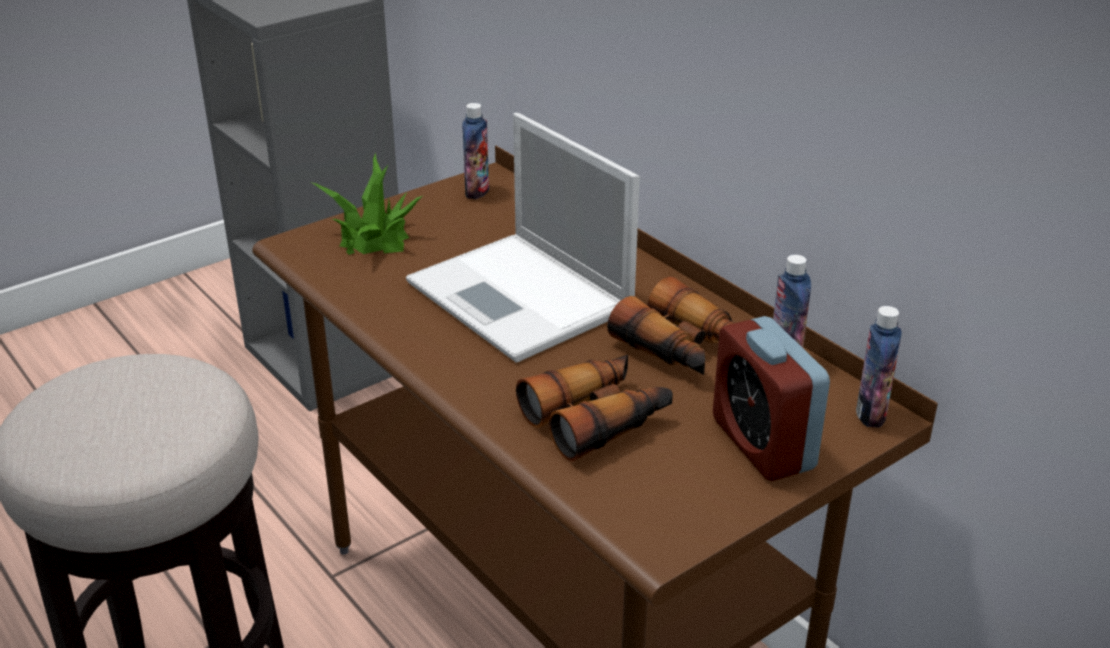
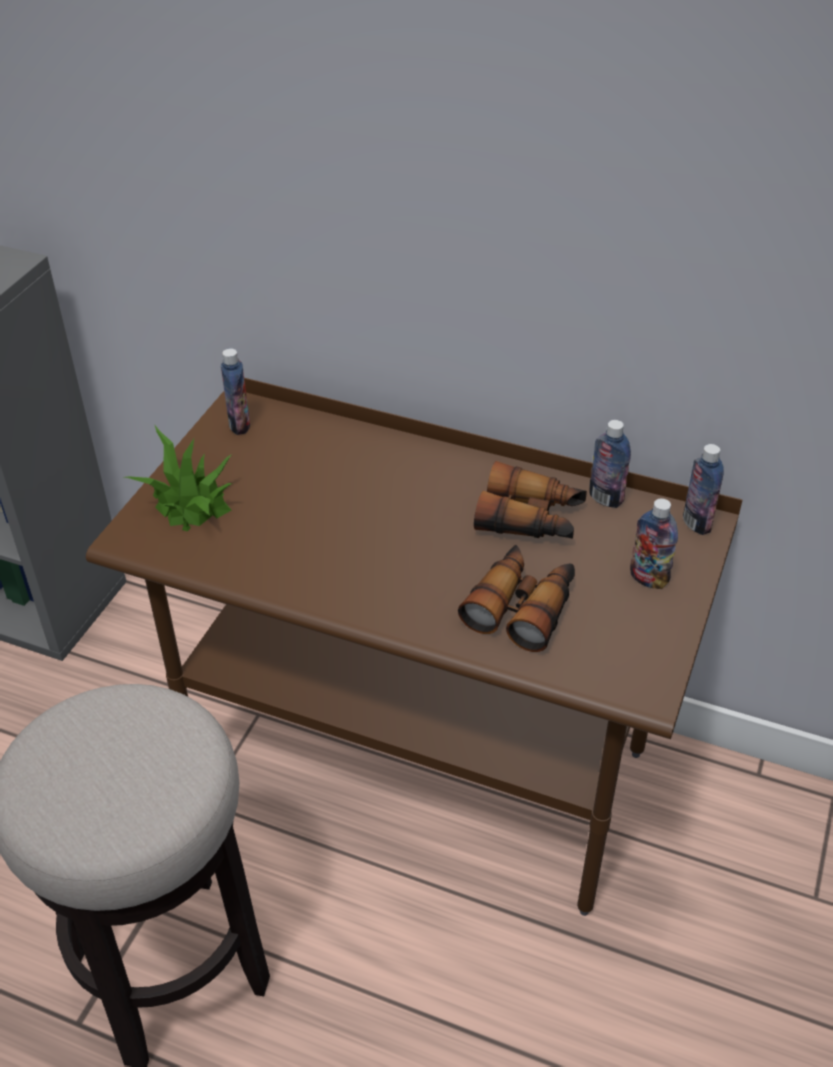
camera: 30 degrees left, 10 degrees up
(522, 298) = (371, 519): laptop -> none
(762, 444) = (648, 578): alarm clock -> bottle

